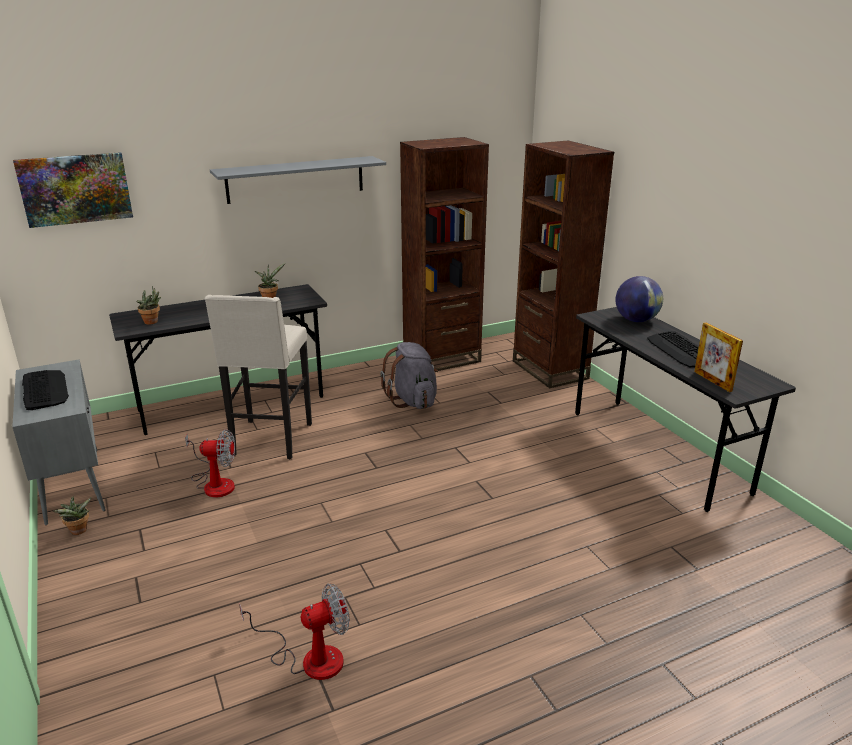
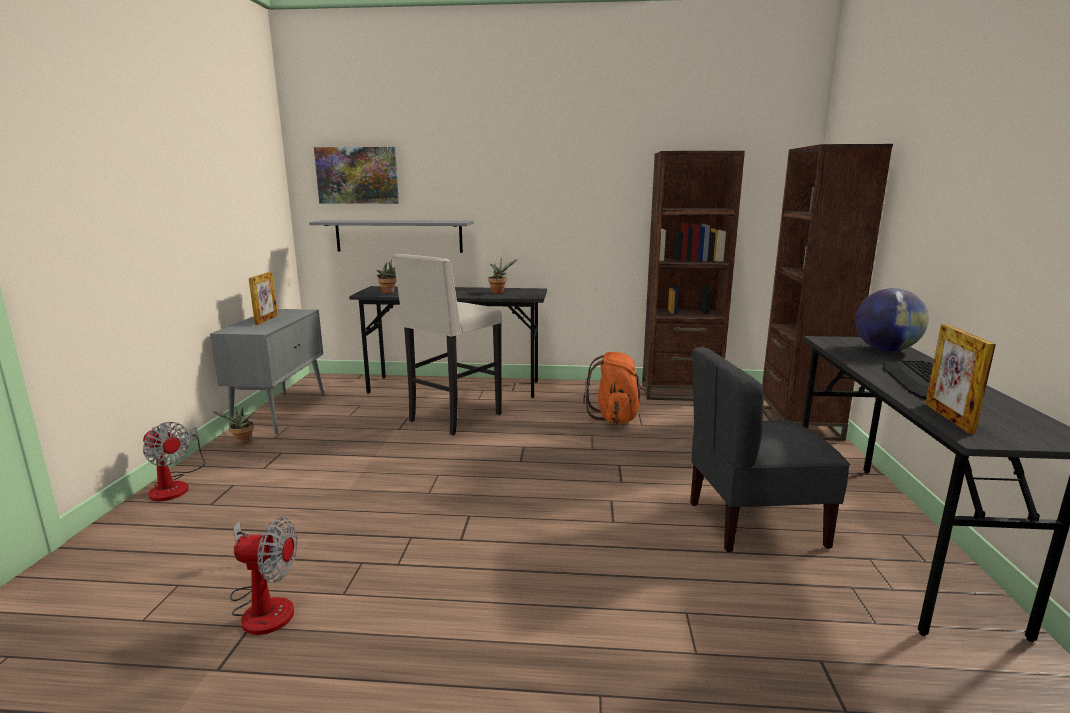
camera: 30 degrees right, 10 degrees down
(44, 390) = (266, 320): keyboard -> picture frame
(214, 483) = (373, 436): fan -> fan (175, 485)
(295, 179) = (544, 184): grey shelf -> grey shelf (398, 236)
(413, 401) = (615, 417): grey backpack -> orange backpack
(579, 468) = (754, 523): none -> grey chair

